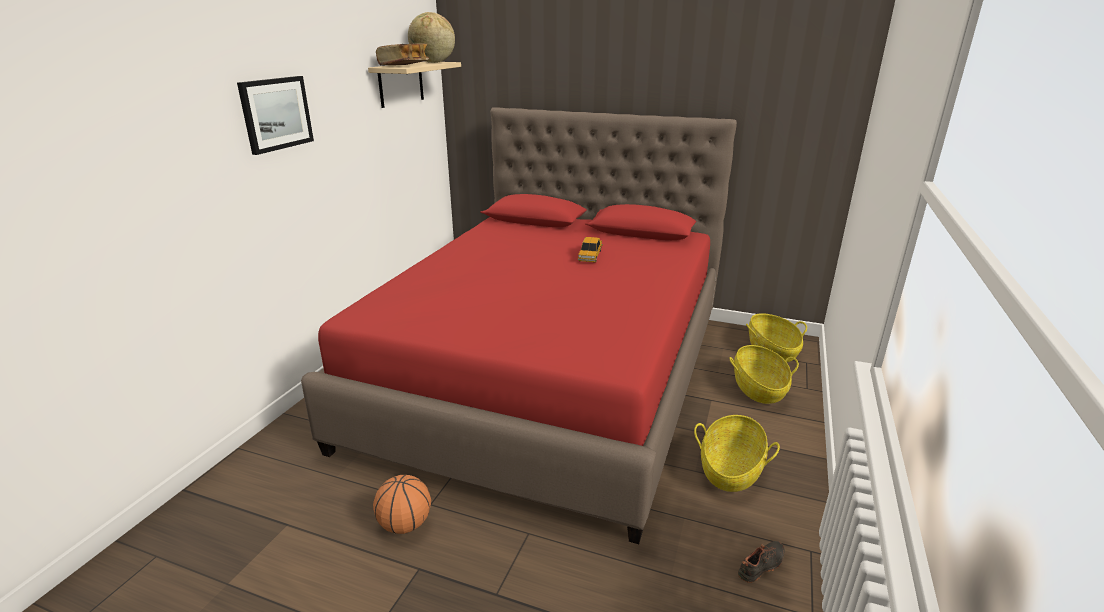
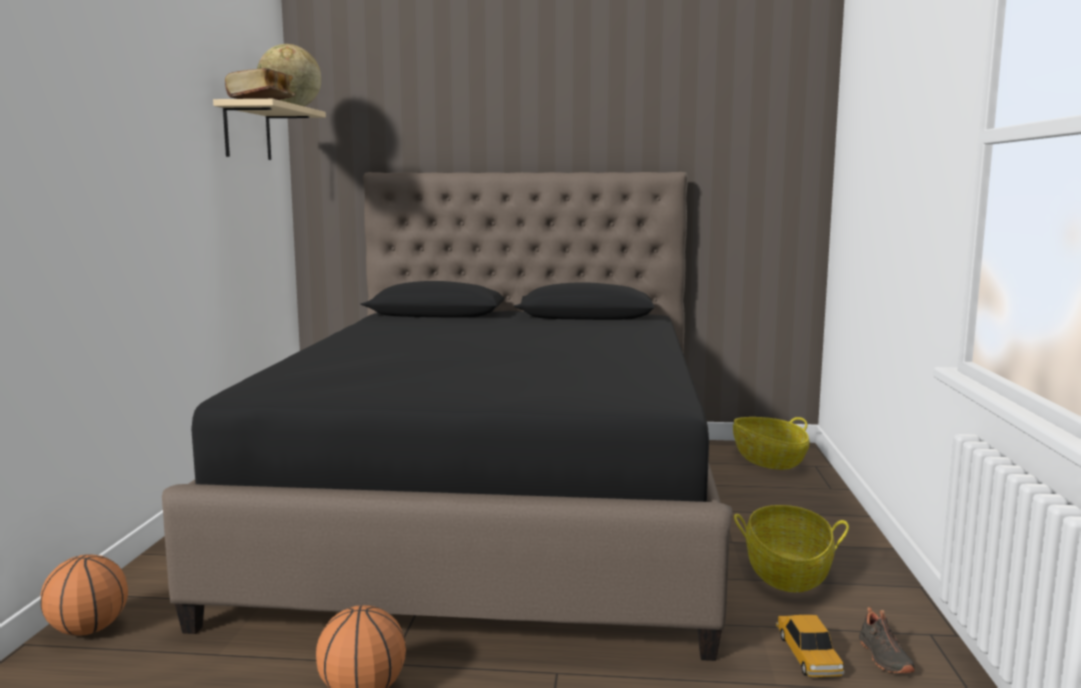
camera: 15 degrees left, 15 degrees down
(274, 443) = (88, 630): none -> basketball
(276, 114) = (109, 126): picture -> none
(550, 376) = (495, 510): red bed -> black bed
(590, 255) = (538, 333): toy car -> toy car (808, 655)
(758, 388) = (774, 494): basket -> none
(762, 566) = (883, 657): black shoe -> black shoe turned 135 degrees clockwise

